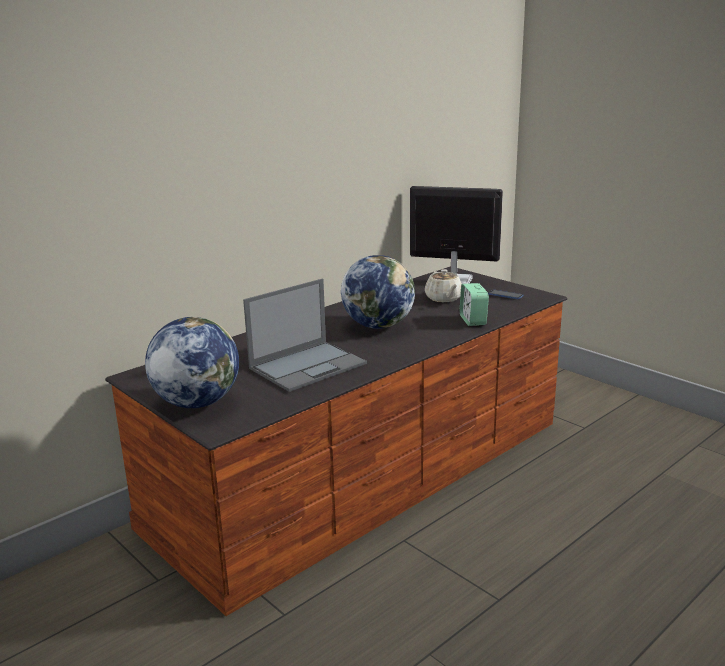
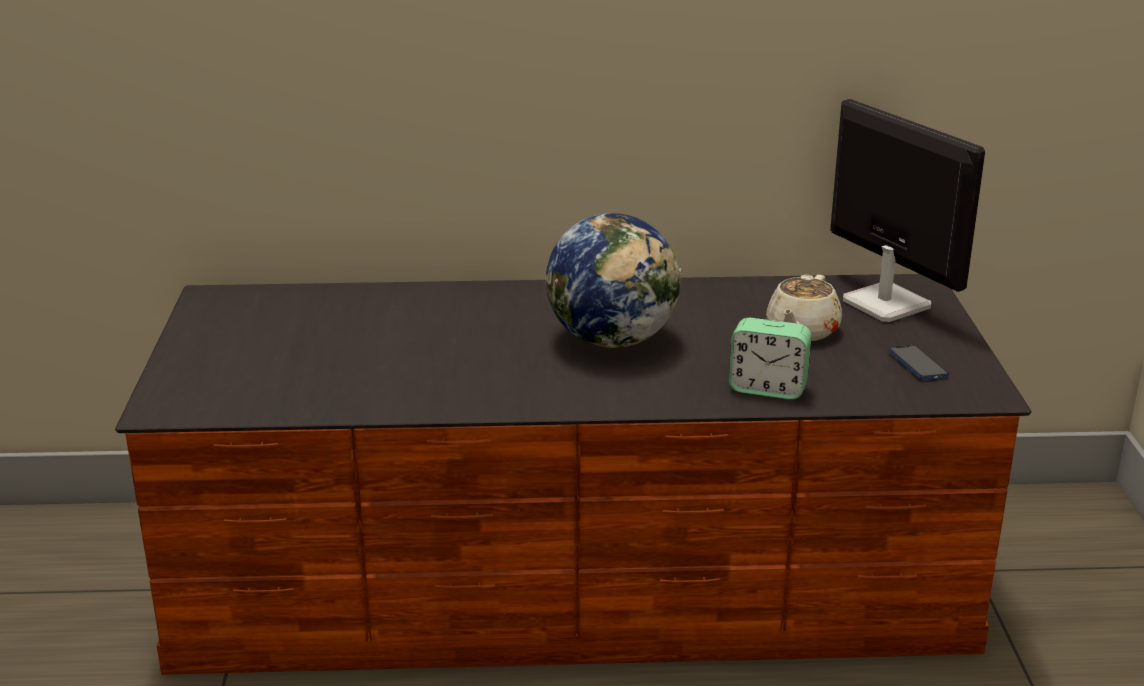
camera: 40 degrees right, 5 degrees up
(197, 403) = (203, 362): globe -> none
(308, 365) = (408, 365): laptop -> none
(473, 320) = (767, 388): alarm clock -> alarm clock turned 105 degrees counterclockwise

